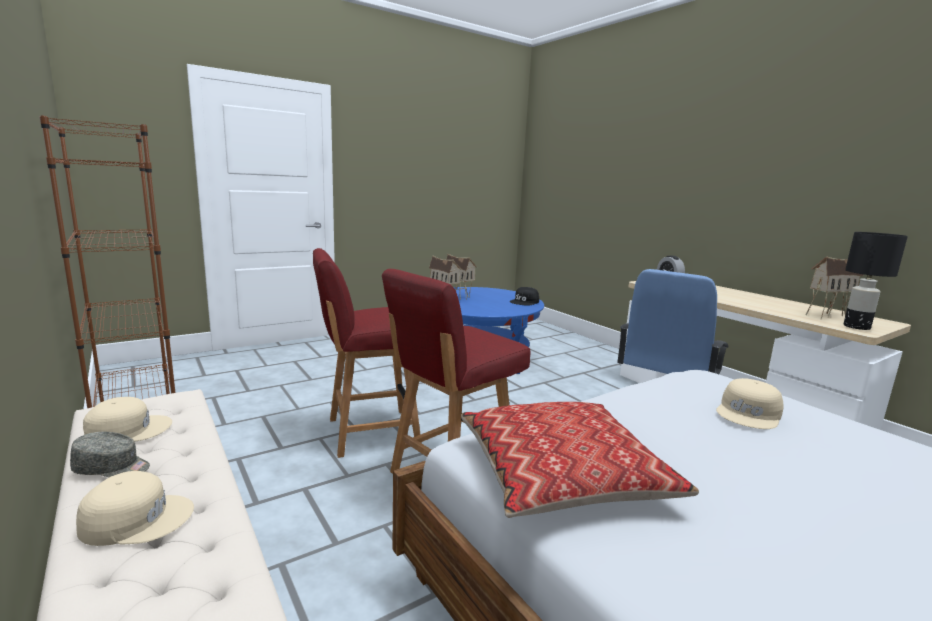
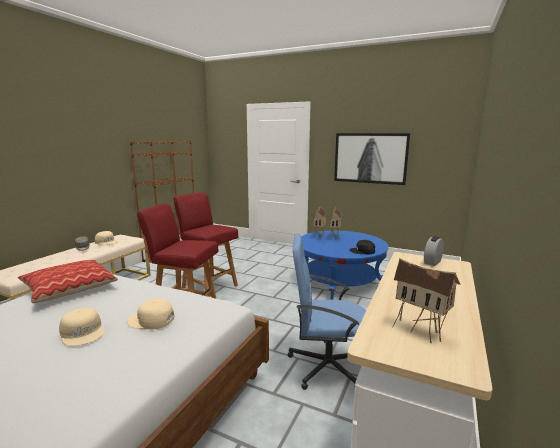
camera: 60 degrees right, 0 degrees up
(137, 518) = (57, 257): beige cap -> beige cap (83, 332)
(423, 184) = (370, 158): none -> picture
(856, 327) = (387, 345): black table lamp -> none

